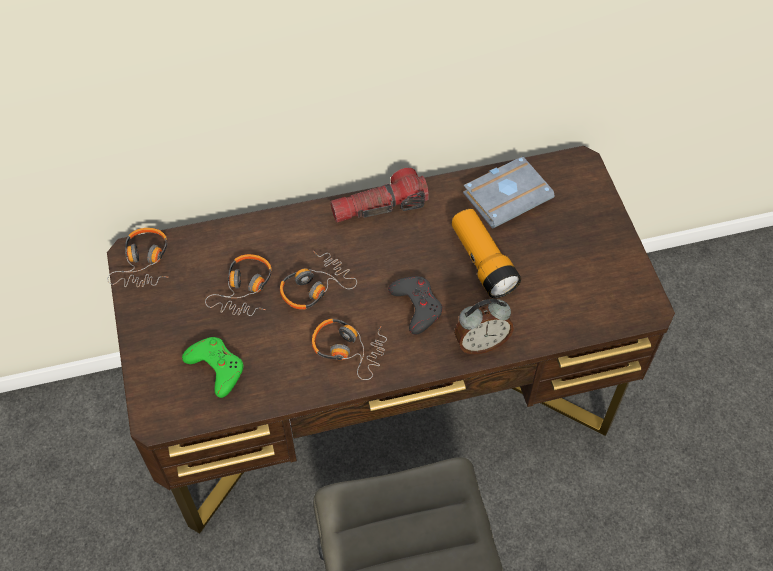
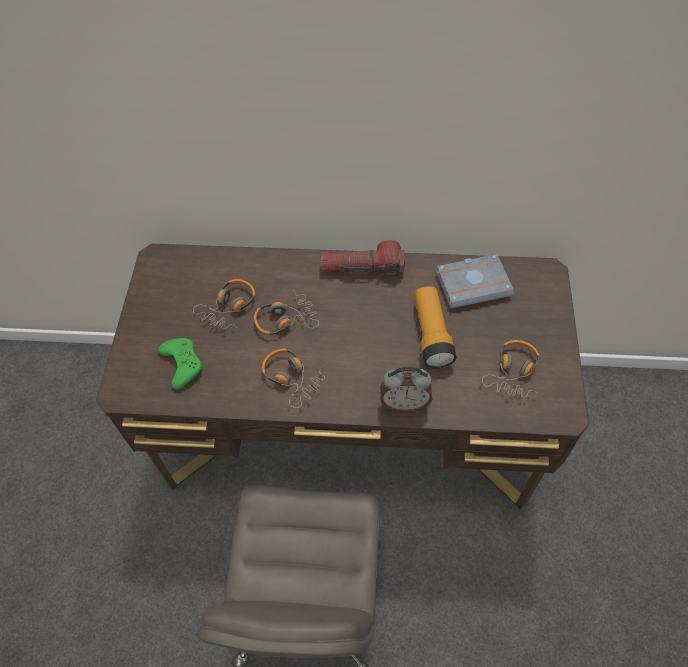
camera: 20 degrees right, 0 degrees up
(144, 263) = (162, 267): headphones -> headphones (513, 372)
(416, 306) = (362, 357): grey game controller -> none

